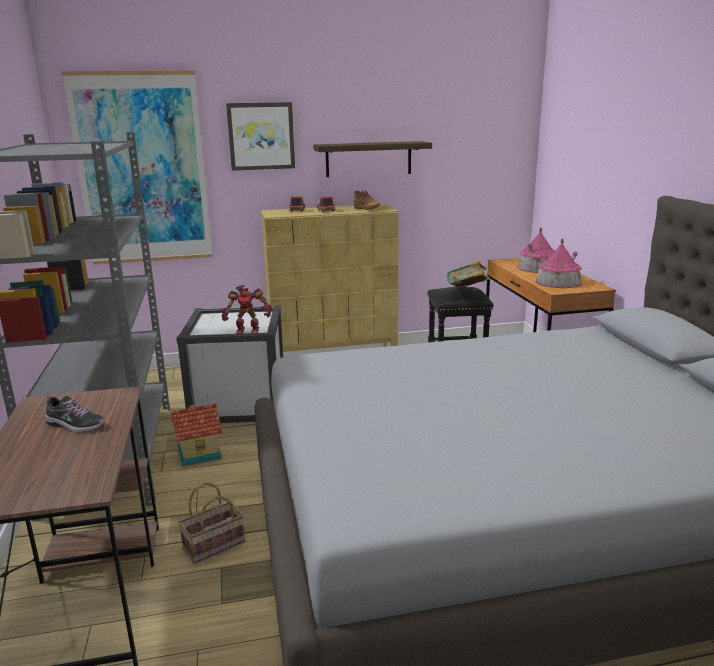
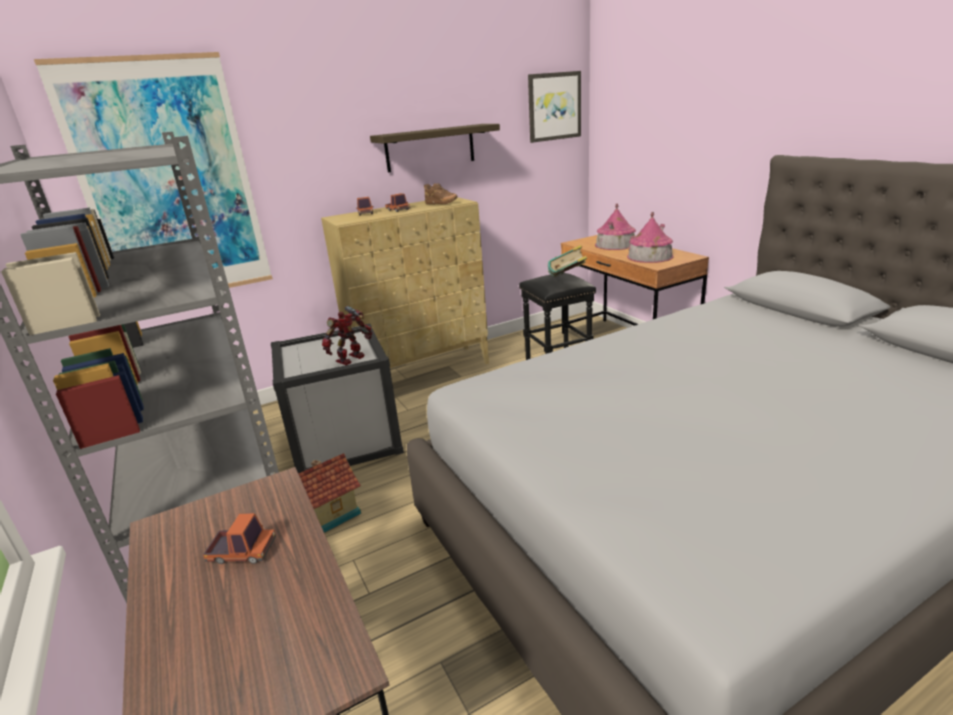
camera: 15 degrees left, 5 degrees up
(75, 425) = (242, 552): shoe -> toy truck
(213, 546) = (415, 634): basket -> none
(248, 330) = (352, 359): toy robot -> toy robot turned 150 degrees clockwise
(261, 136) = (310, 130): picture -> picture (554, 106)

